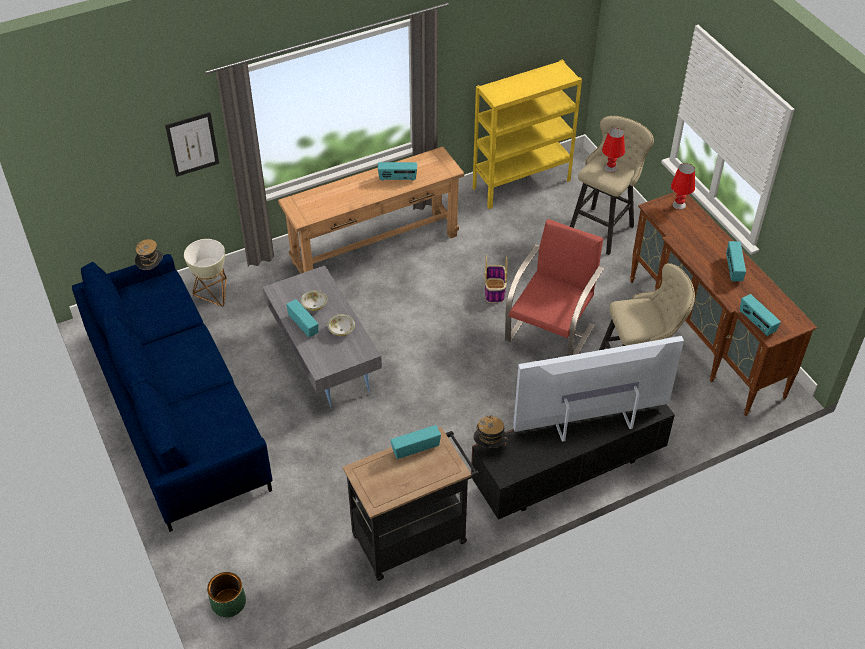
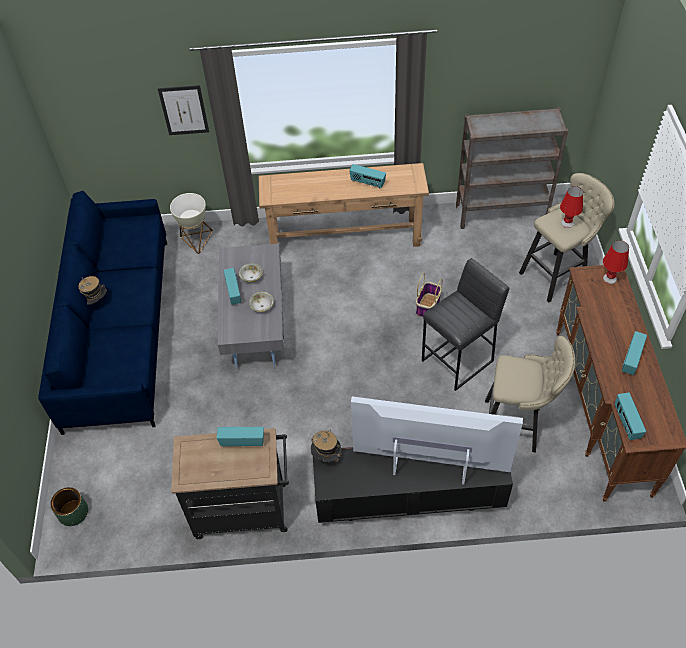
camera: 25 degrees right, 5 degrees up
(152, 270) = (134, 209): hat -> hat (96, 302)
(521, 184) = (501, 213): yellow bookcase -> grey bookcase
(550, 332) = (458, 360): red armchair -> grey stool

